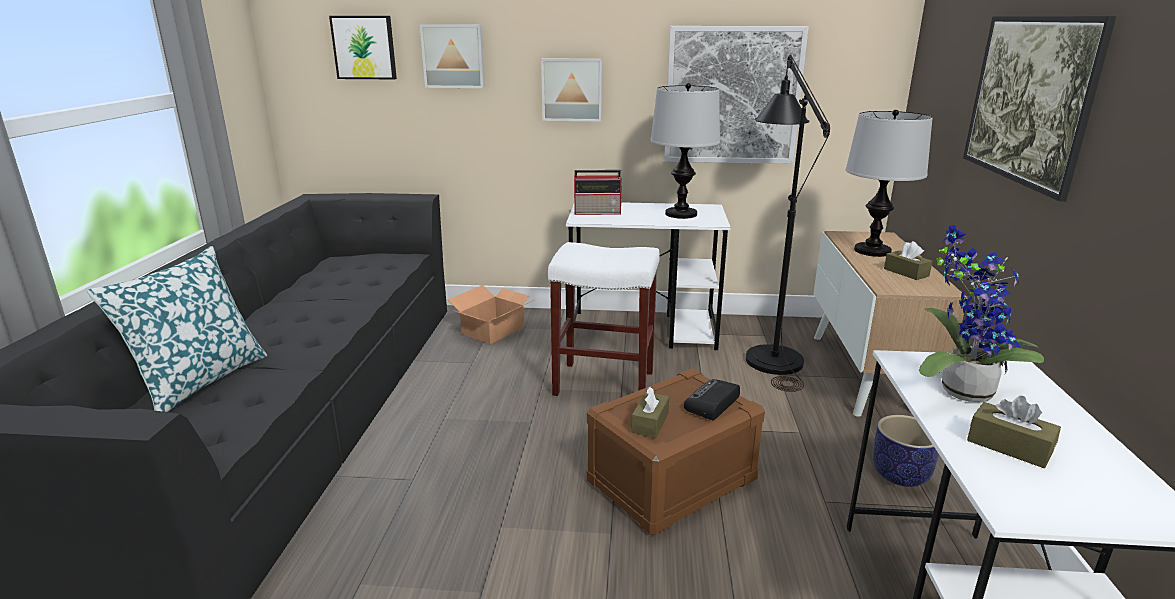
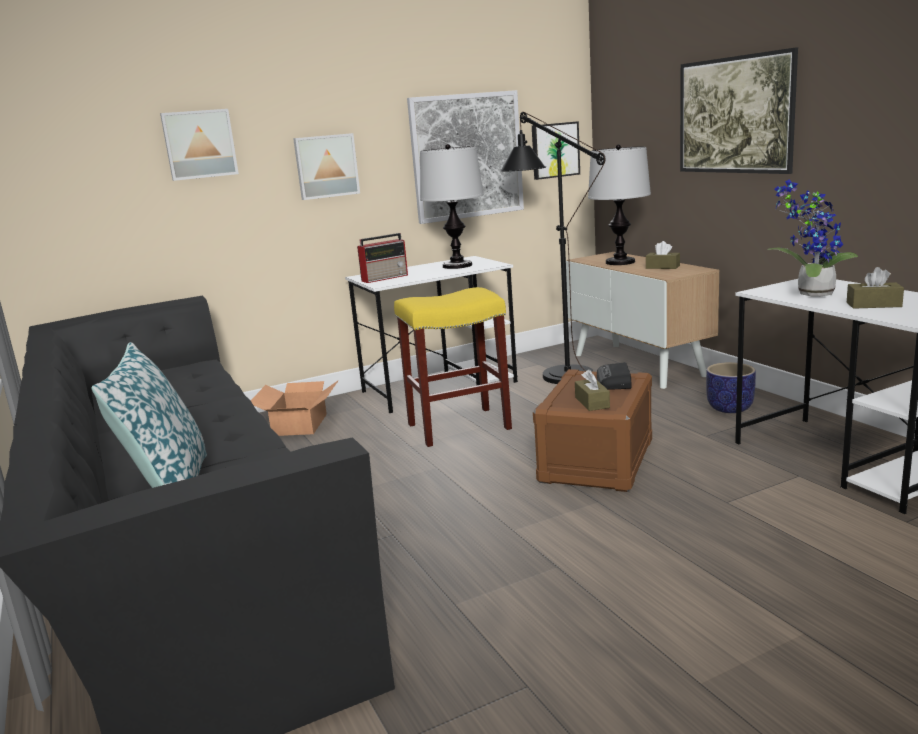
camera: 30 degrees left, 5 degrees down
(364, 47) = (92, 144): picture -> picture (554, 150)
(602, 383) = (457, 427): white stool -> yellow stool

